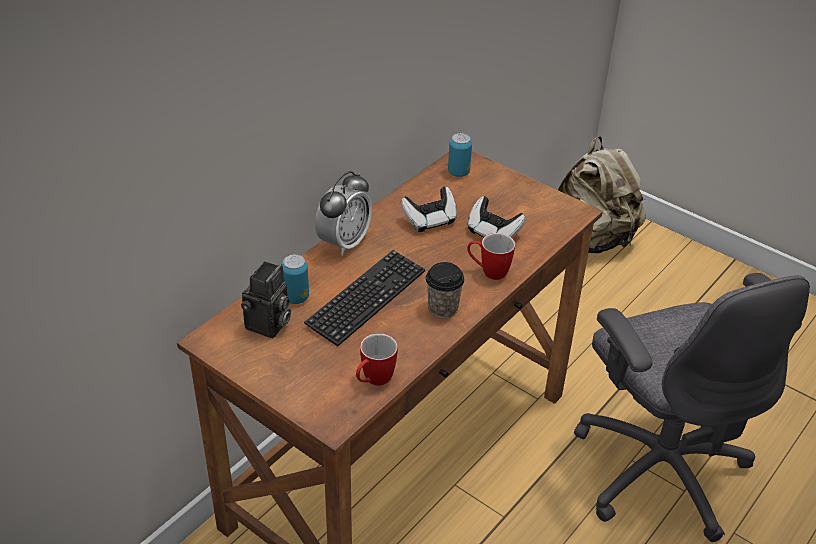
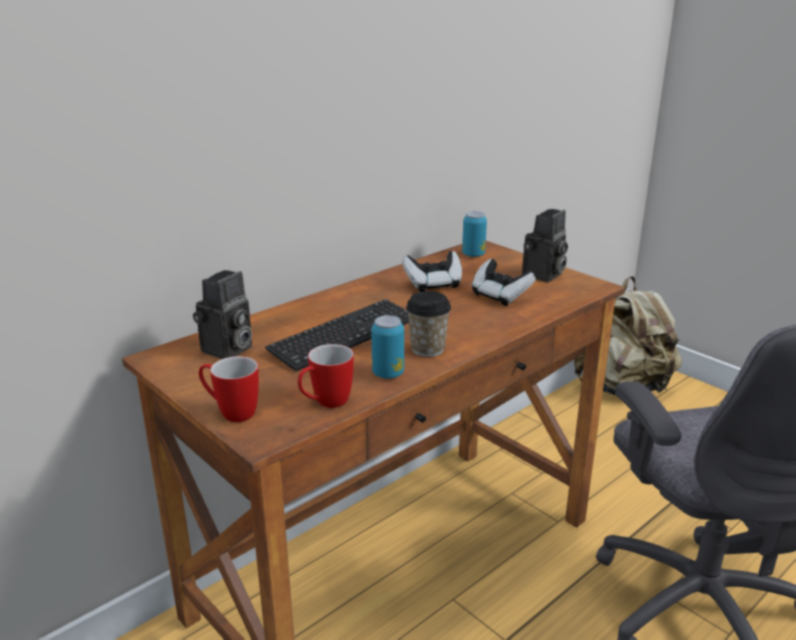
camera: 10 degrees right, 15 degrees down
(296, 297) = (268, 331): can -> can (388, 373)
(344, 243) = (337, 295): alarm clock -> none
(488, 272) = (487, 324): mug -> mug (230, 412)
(528, 200) = (543, 276): none -> camera

